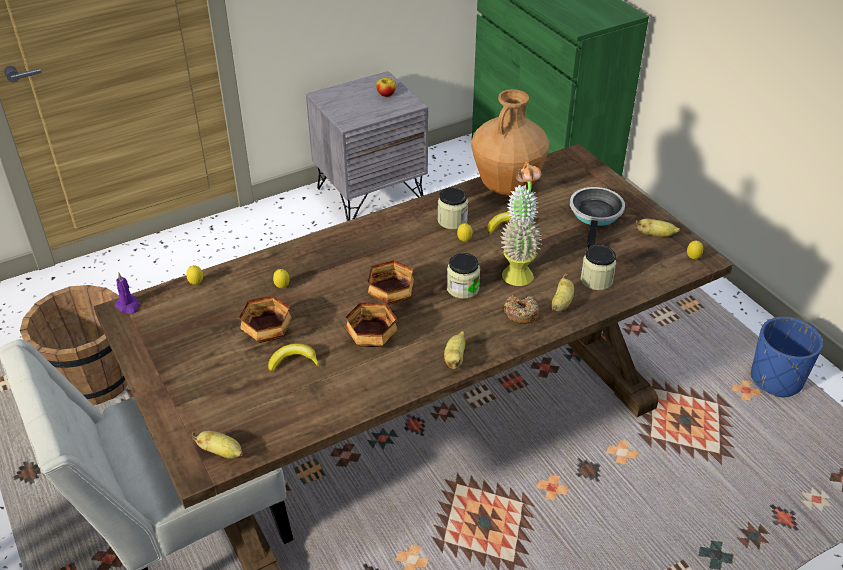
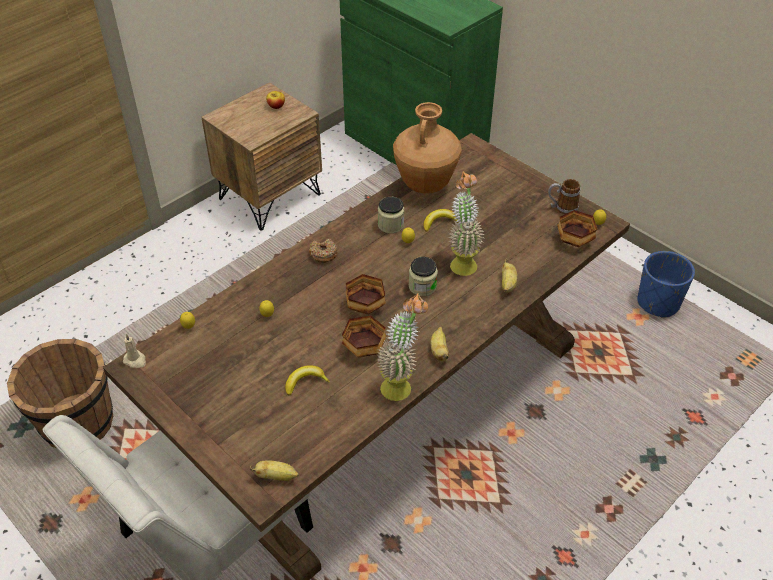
camera: 15 degrees left, 5 degrees up
(128, 306) = (135, 360): purple candle -> beige candle
(267, 335) = (272, 363): bowl -> bowl (574, 241)
(370, 194) = (269, 196): grey nightstand -> brown nightstand
(398, 384) = (401, 383): none -> potted plant
(520, 314) = (478, 300): donut -> donut (323, 254)
(596, 216) = (508, 199): frying pan -> none
(596, 280) = (528, 258): jar -> none
(655, 235) = (561, 208): banana -> mug

